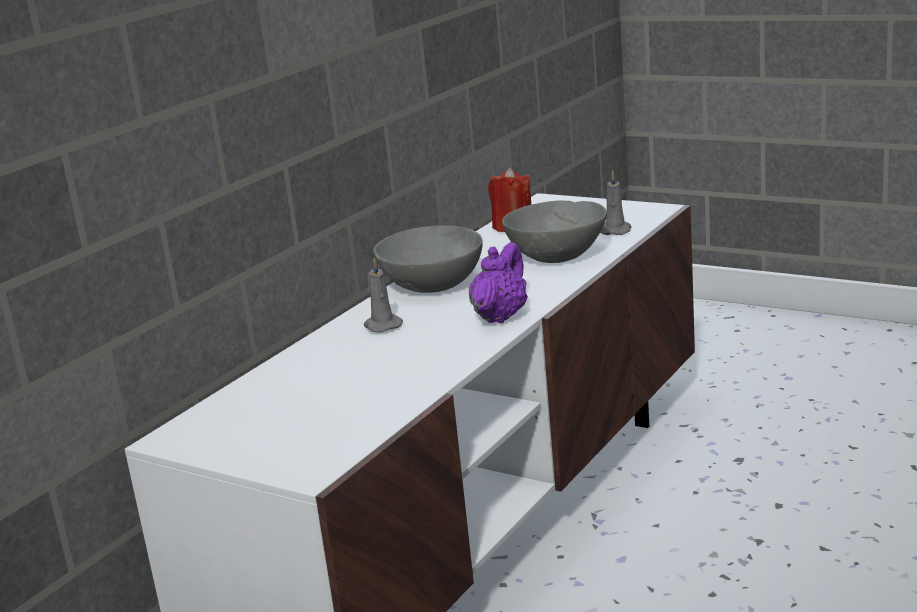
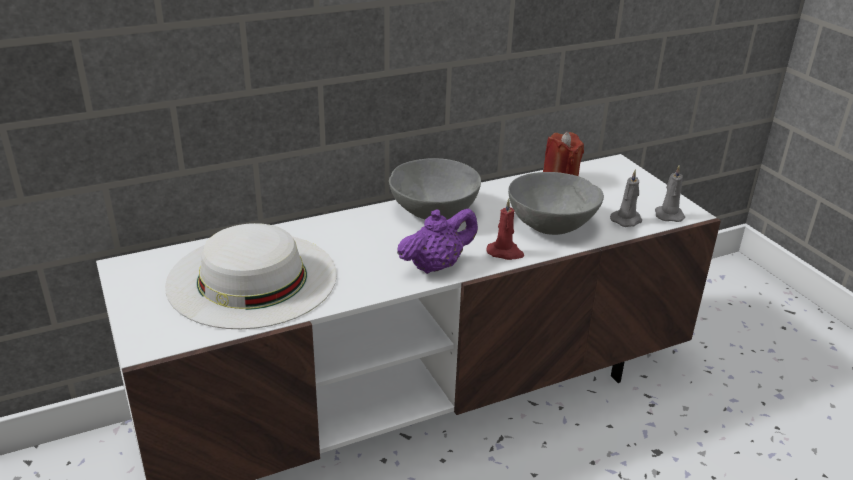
camera: 30 degrees right, 10 degrees up
(334, 391) = (252, 278): none -> white hat
(382, 325) = (356, 233): grey candle -> grey candle (668, 215)
(548, 286) = (505, 252): none -> red candle

